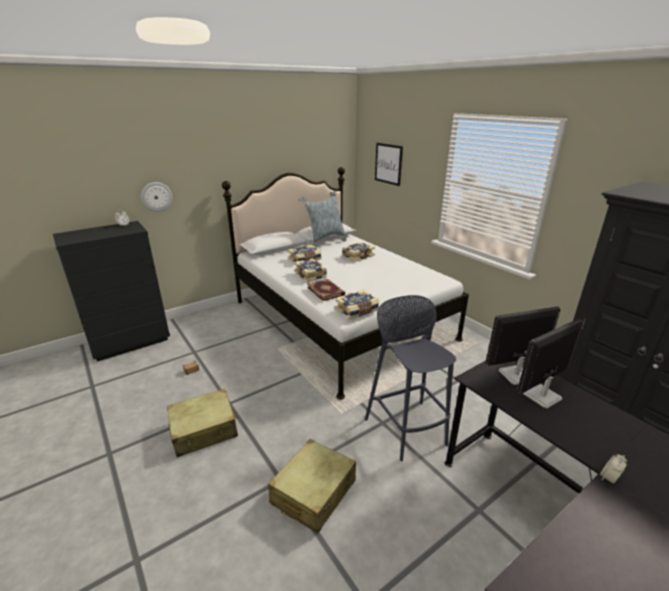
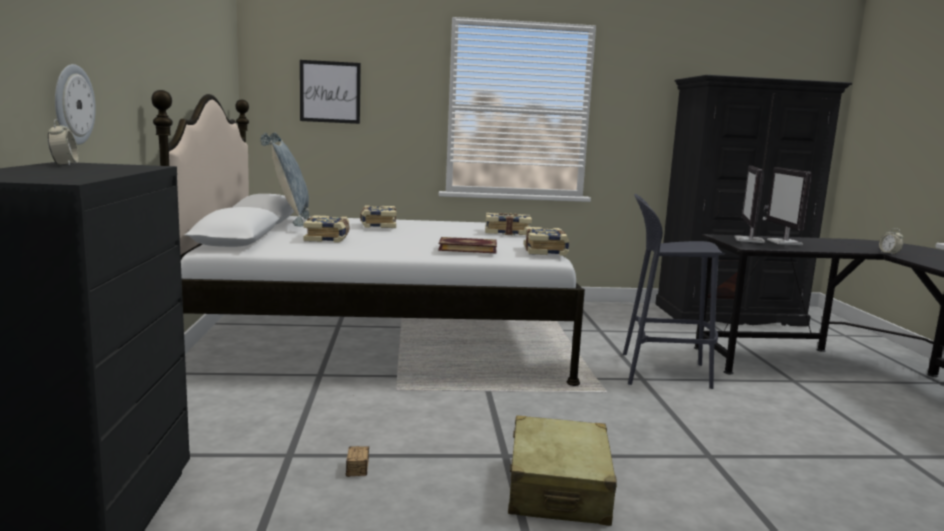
camera: 60 degrees left, 15 degrees down
(311, 275) = (395, 245): book -> book (507, 232)
(313, 492) = (741, 442): beige suitcase -> none

